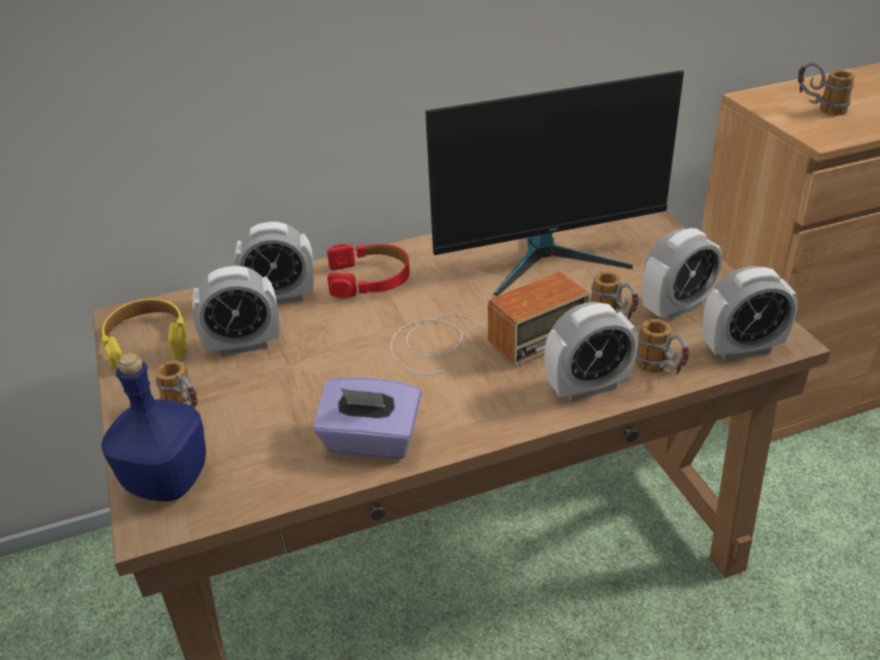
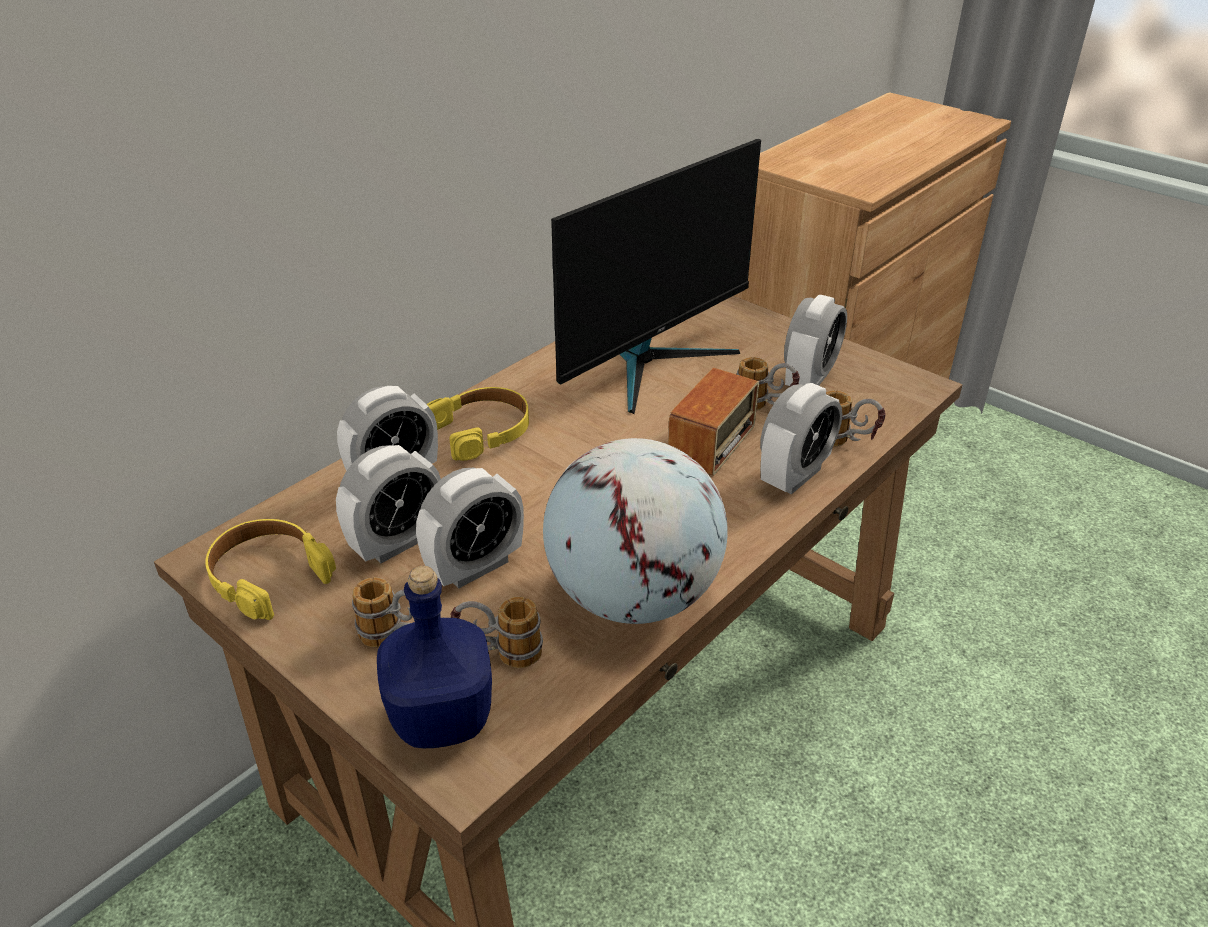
camera: 30 degrees left, 0 degrees up
(369, 279) = (482, 431): red headphones -> yellow headphones
(371, 441) = (633, 597): purple tissue box -> globe
(741, 349) = (894, 402): alarm clock -> alarm clock (475, 567)
(819, 109) = (835, 163): mug -> mug (499, 654)

